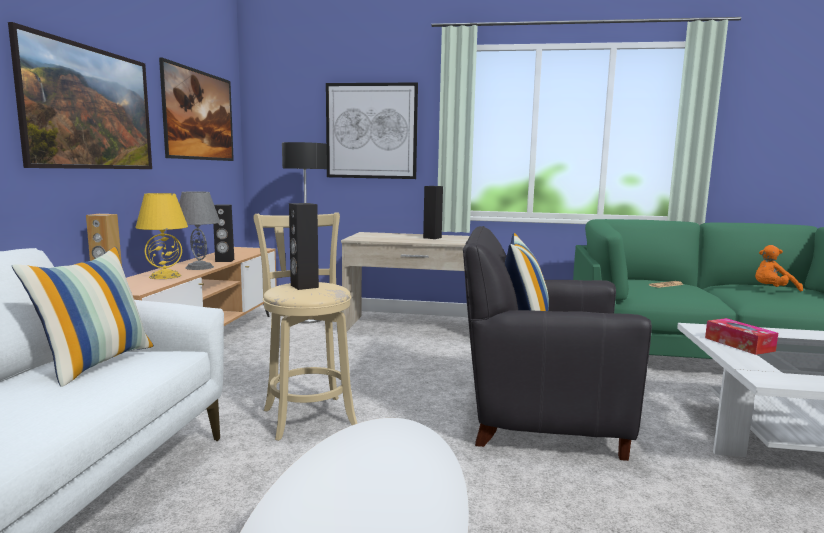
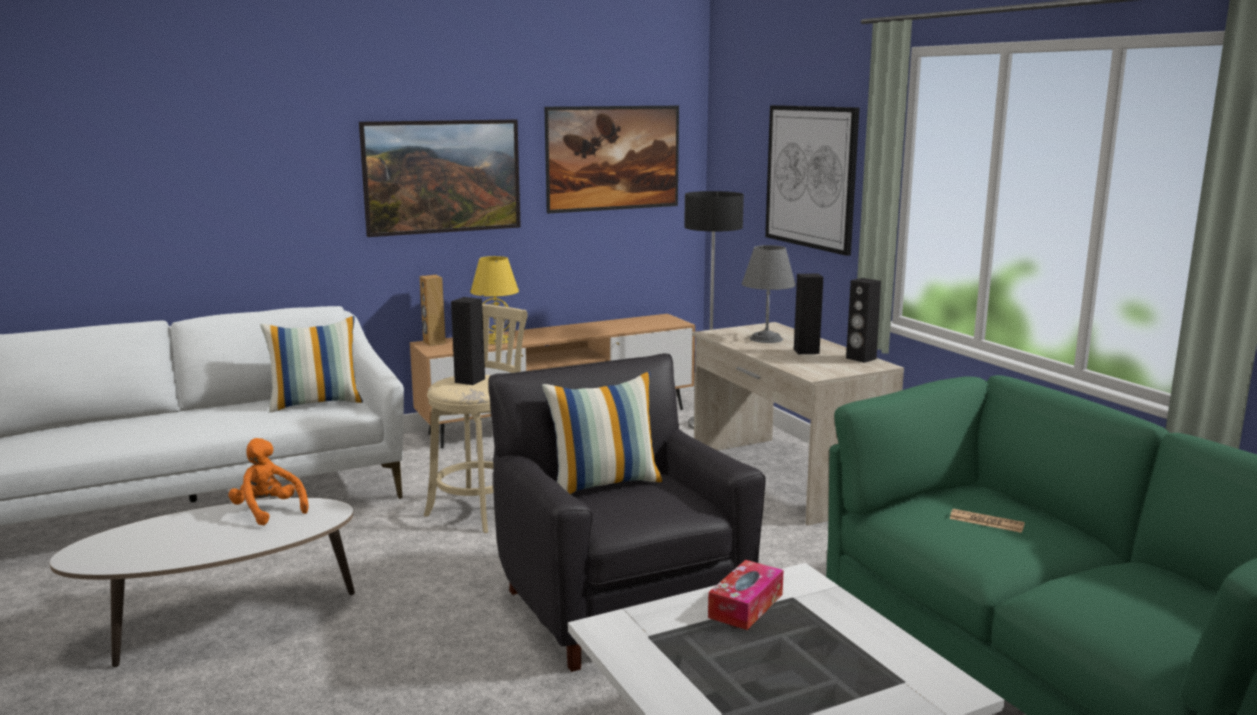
camera: 55 degrees right, 5 degrees up
(200, 267) = (549, 336): grey table lamp -> grey table lamp (766, 339)
(224, 260) = (593, 332): black speaker -> black speaker (860, 358)
(772, 290) = (1149, 602): orange plush toy -> orange plush toy (268, 511)

